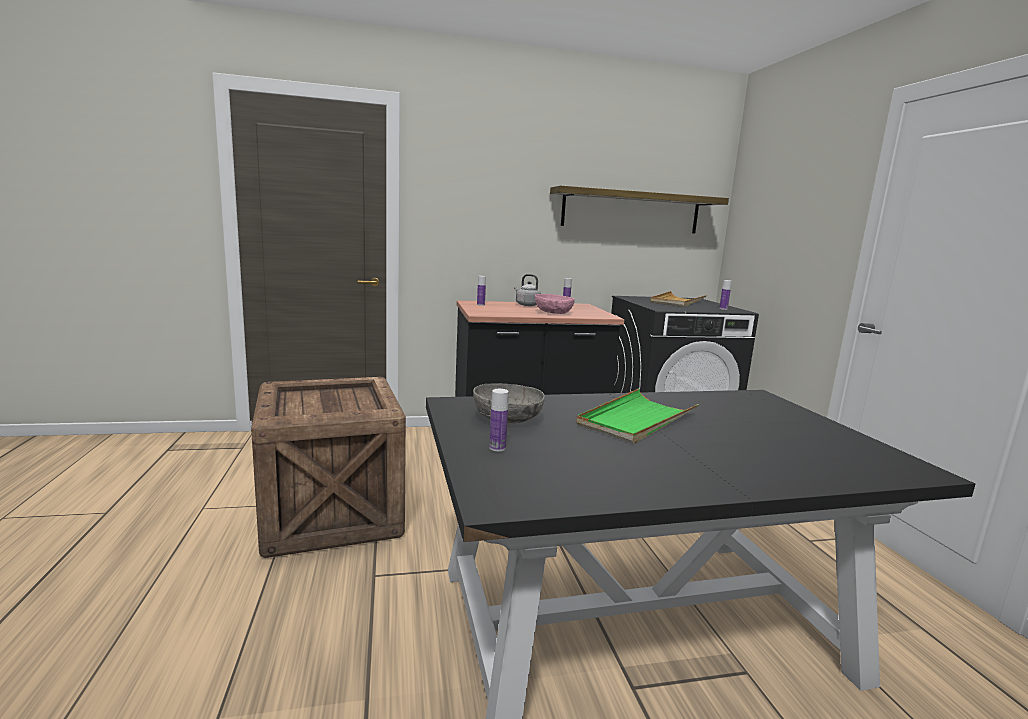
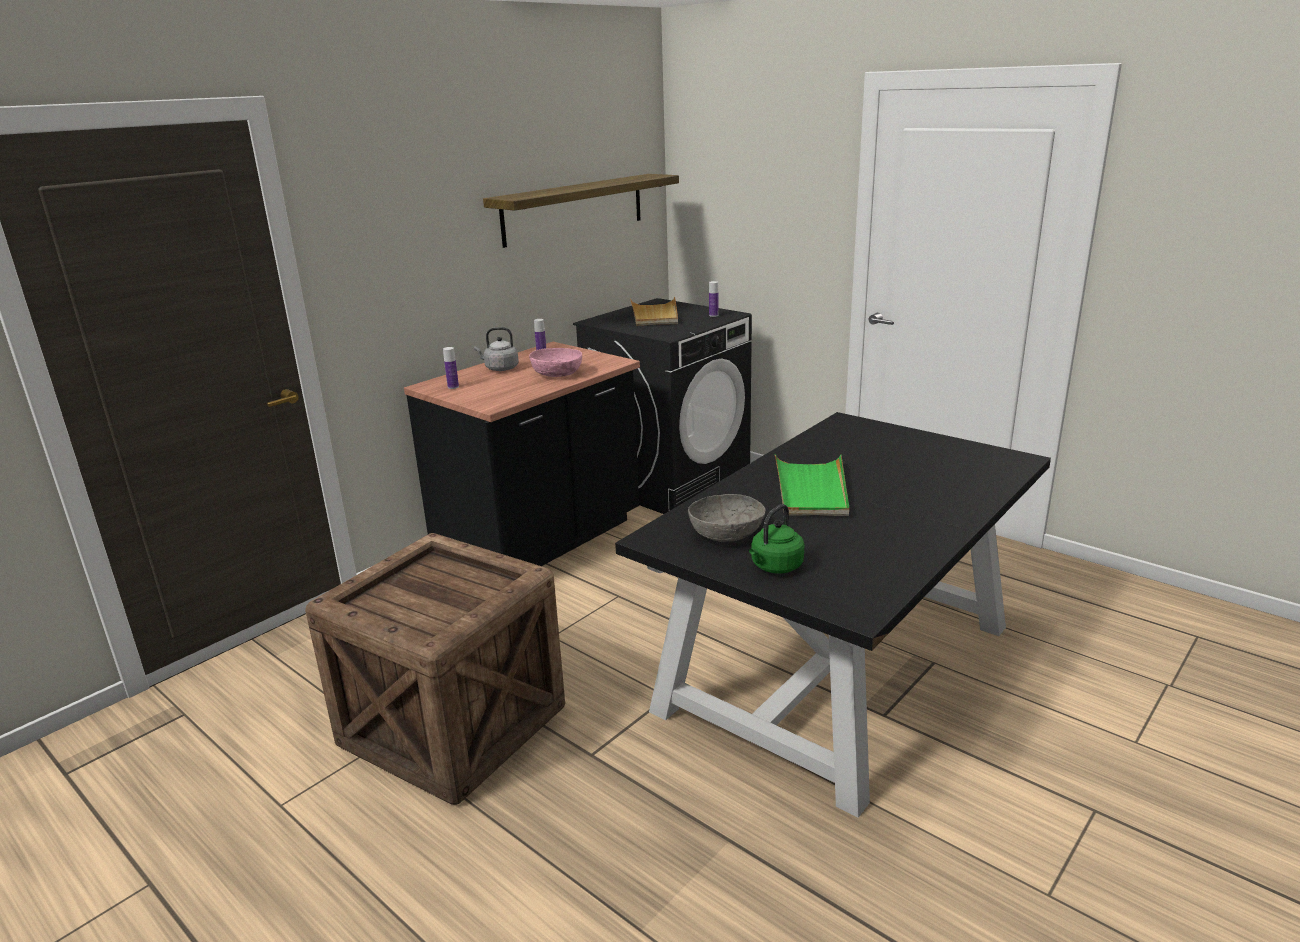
camera: 35 degrees left, 10 degrees up
(497, 448) = (775, 567): bottle -> green kettle

